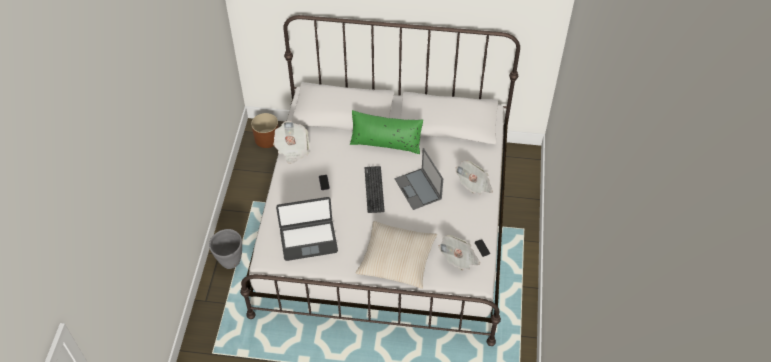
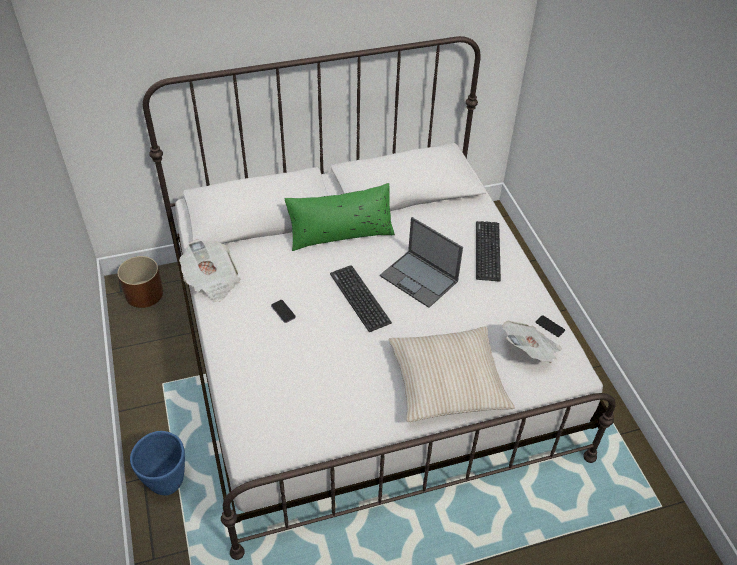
camera: 25 degrees left, 5 degrees down
(230, 261) = (166, 482): grey planter -> blue planter
(308, 239) = (303, 399): laptop -> none
(474, 185) = (487, 251): newspaper -> keyboard

